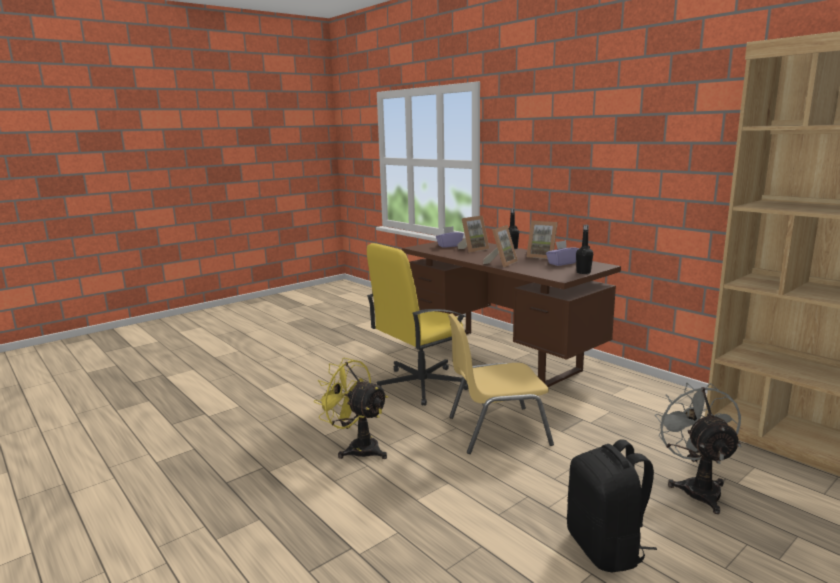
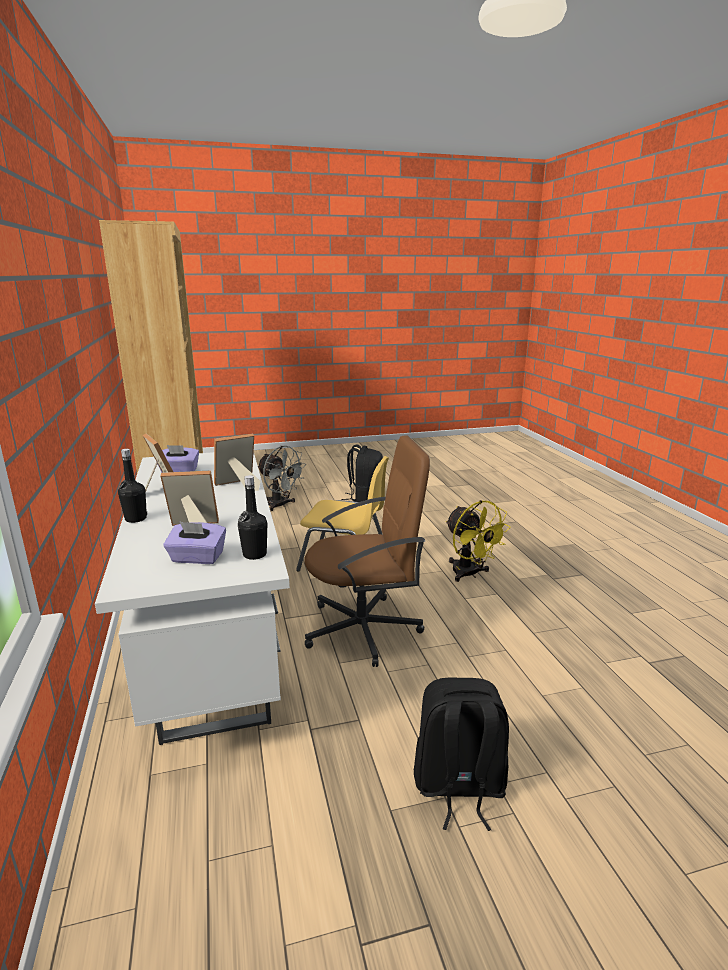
camera: 155 degrees left, 5 degrees up
(329, 348) = (458, 787): none -> black backpack
(420, 385) = (364, 629): yellow office chair -> brown office chair
(501, 357) = (212, 648): brown desk -> white desk
(583, 272) = (203, 455): black bottle -> black bottle (254, 554)
(697, 487) = (281, 505): grey fan -> grey fan turned 75 degrees counterclockwise

